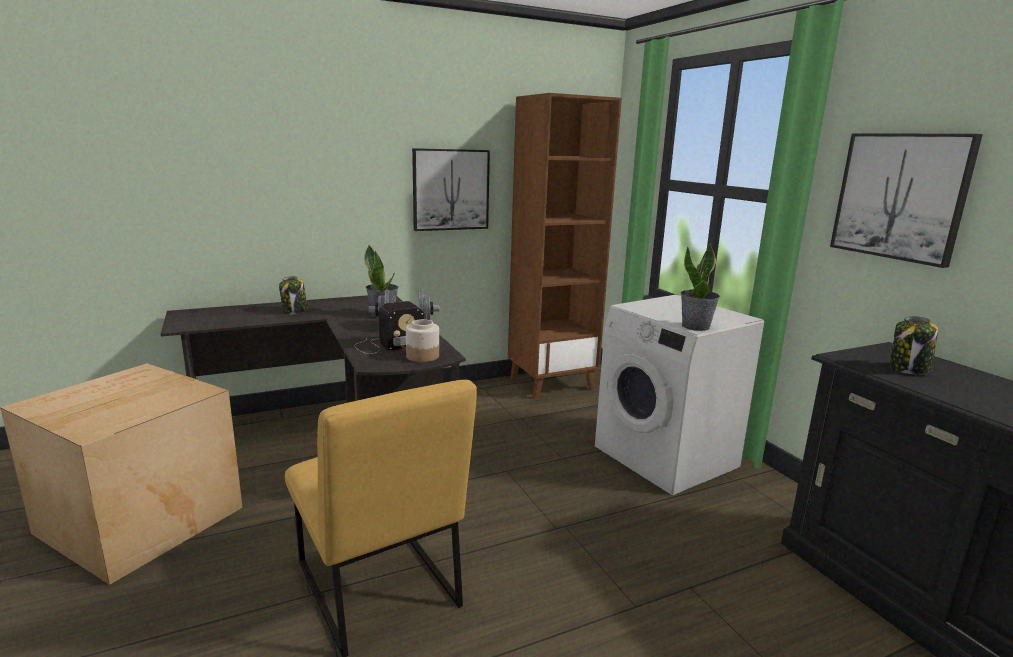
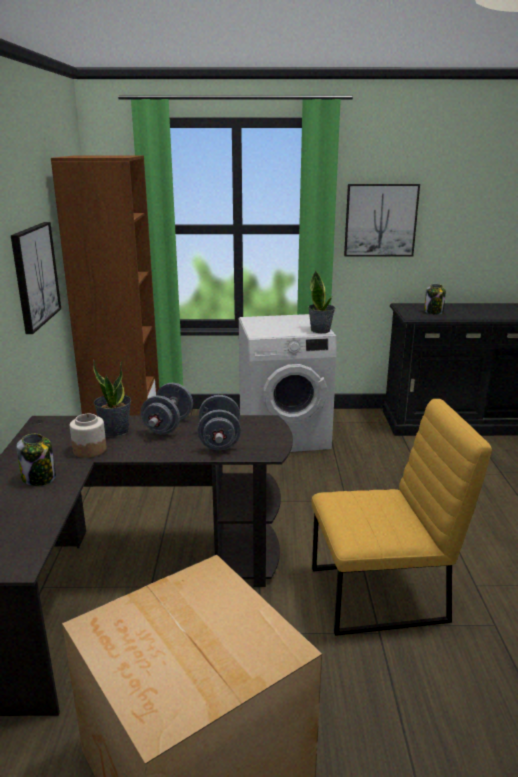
camera: 65 degrees left, 5 degrees up
(387, 345) = (219, 440): radio -> grey dumbbell
(423, 356) = (262, 429): jar -> jar (89, 450)

